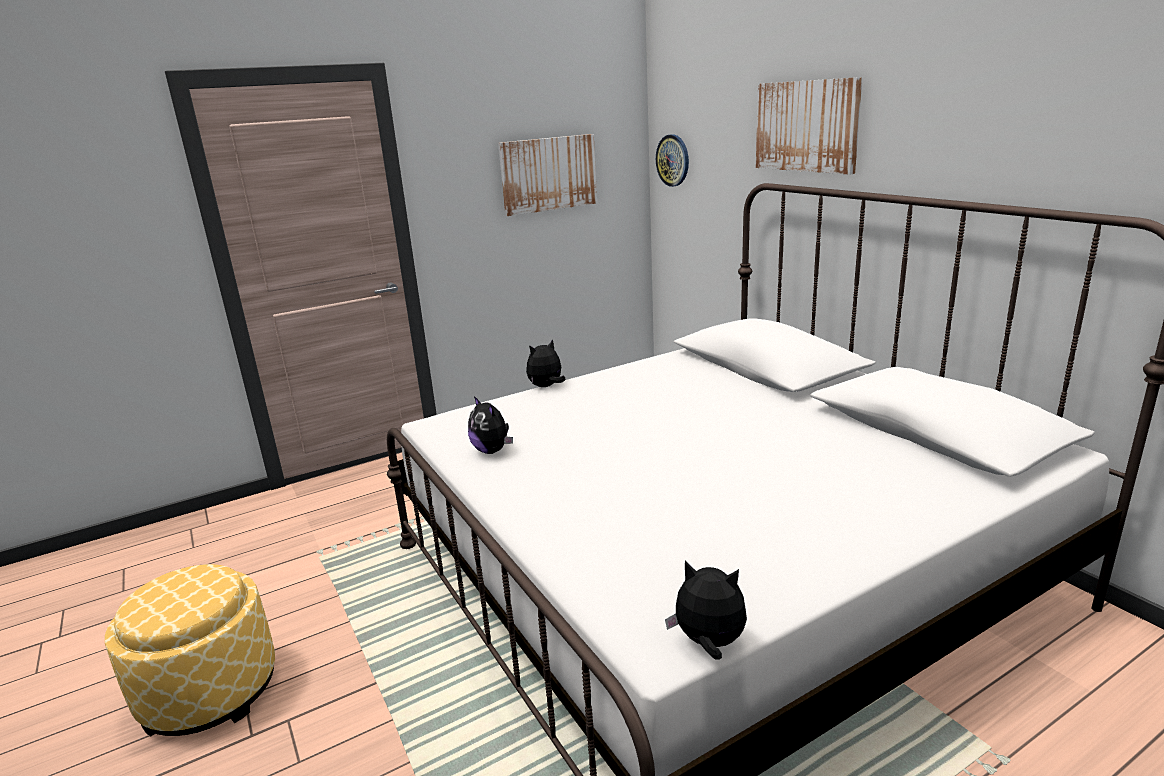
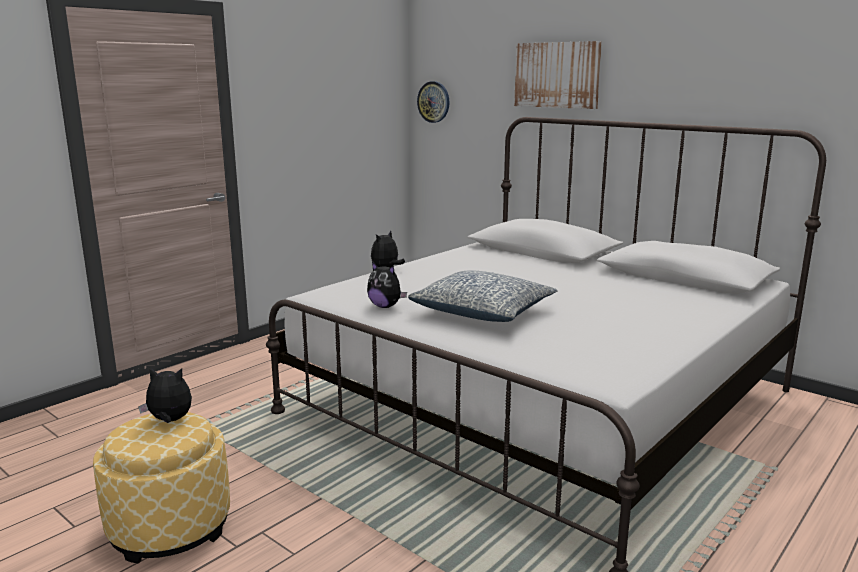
camera: 20 degrees left, 5 degrees down
(548, 174) = (339, 107): picture -> none
(600, 473) = (483, 312): none -> pillow
(709, 643) = (639, 380): plush toy -> plush toy (170, 421)

